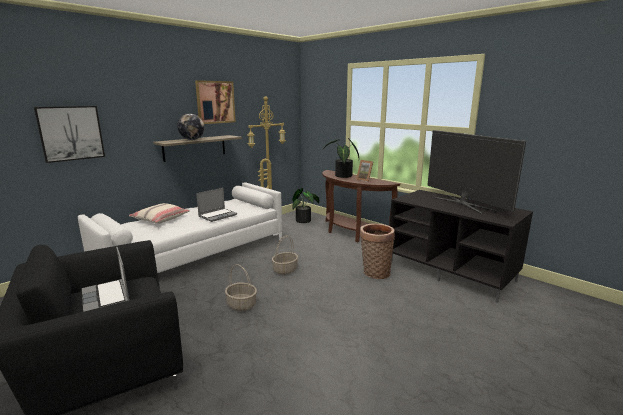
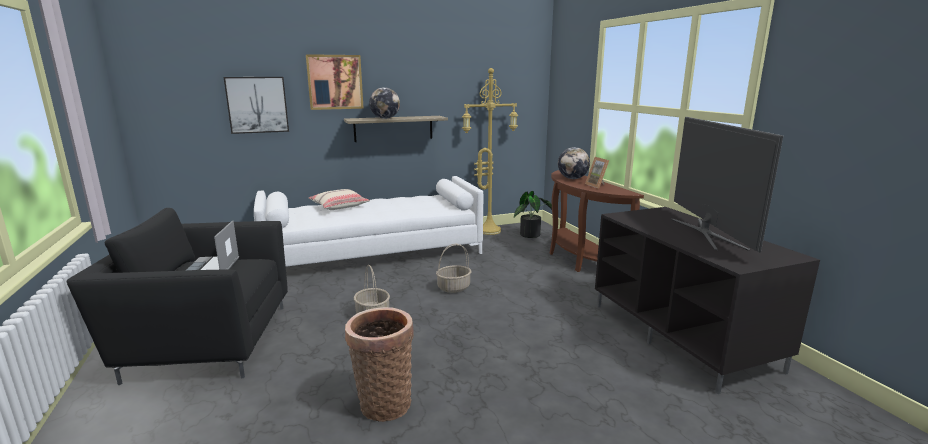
camera: 25 degrees right, 0 degrees up
(215, 102) = (423, 74): picture -> picture (335, 82)
(218, 215) = (398, 210): laptop -> none
(342, 176) = (572, 178): potted plant -> globe
(374, 272) = (564, 313): basket -> basket (383, 402)

